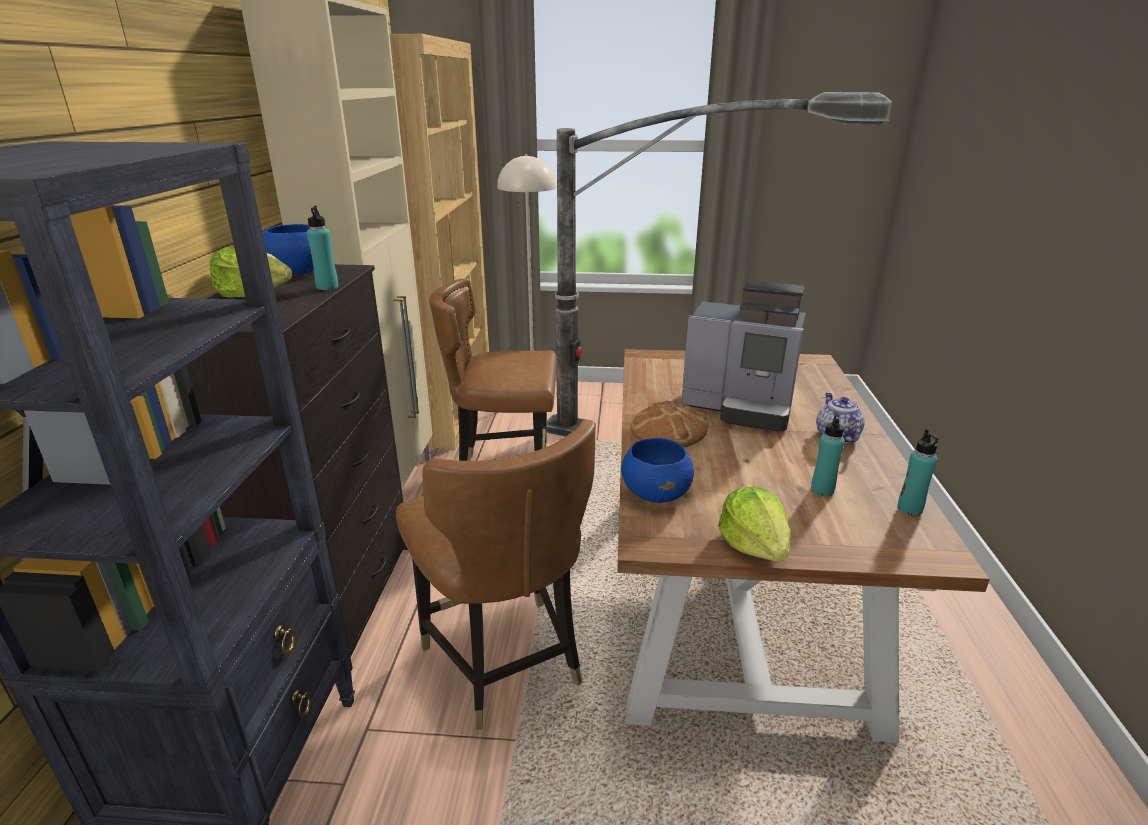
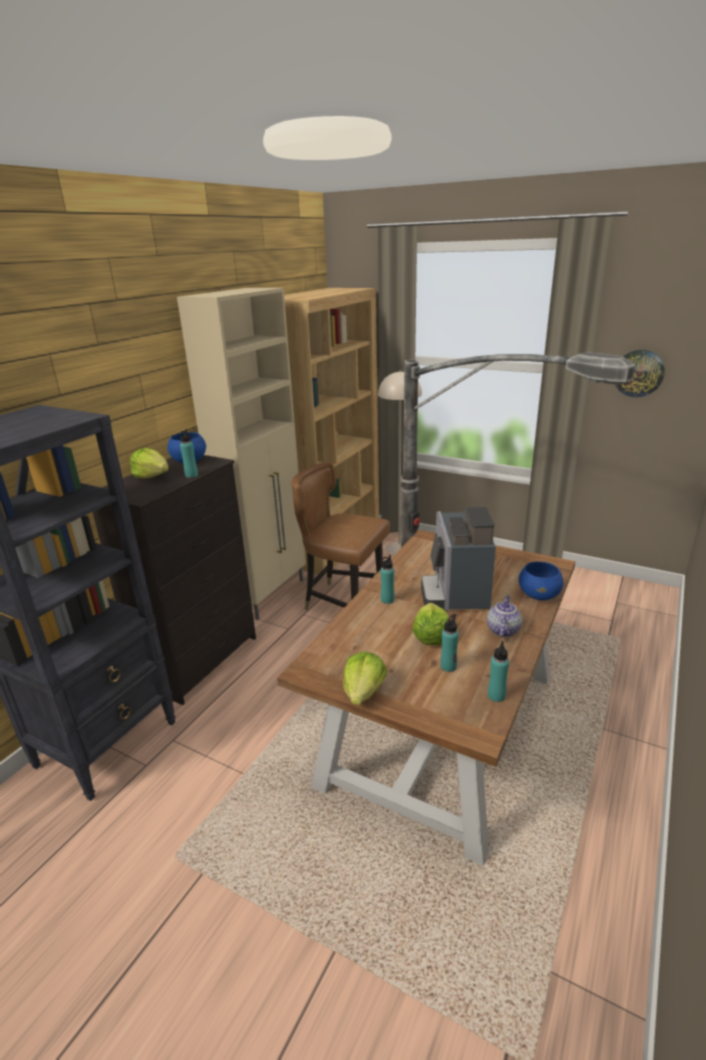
camera: 25 degrees right, 0 degrees up
(504, 661) = (266, 726): brown chair -> none
(656, 494) = (337, 642): blue bowl -> blue bowl (539, 595)
(668, 431) = (387, 600): bread -> turquoise bottle
(741, 407) = (455, 592): coffee machine -> coffee machine turned 45 degrees clockwise
(764, 460) = (430, 636): none -> lettuce
(807, 145) = (638, 373): none -> wall clock

